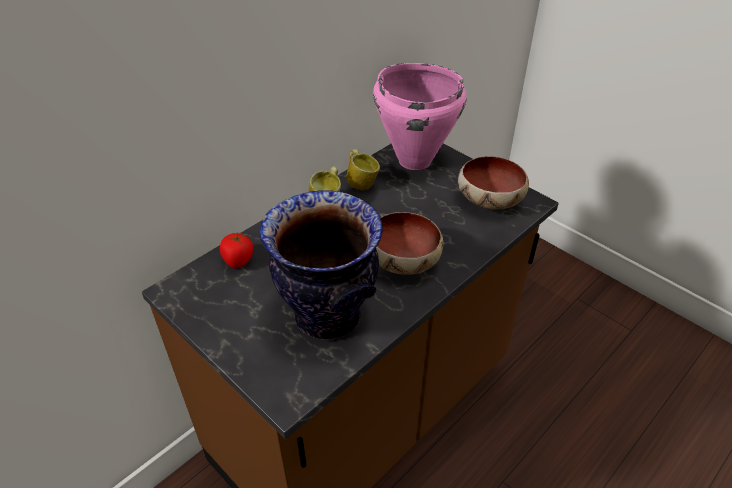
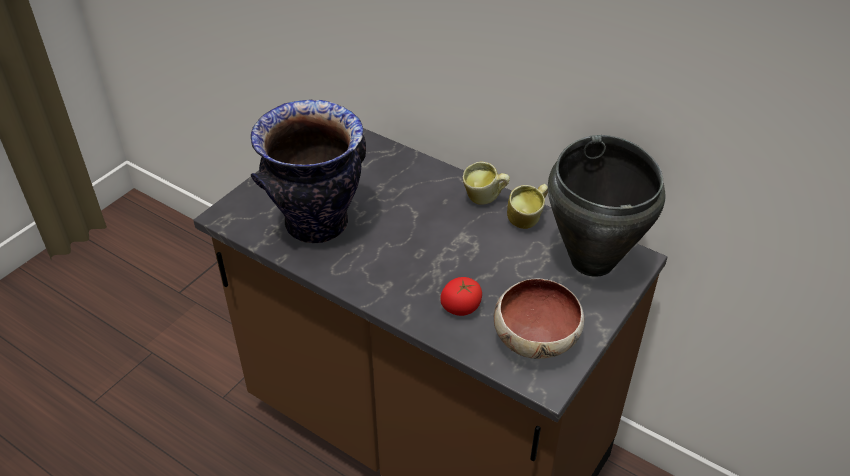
camera: 80 degrees right, 0 degrees up
(238, 260) = (378, 157): tomato -> tomato (460, 308)
(401, 261) = (403, 267): bowl -> none
(414, 160) = (593, 260): pink cooking pot -> black cooking pot

